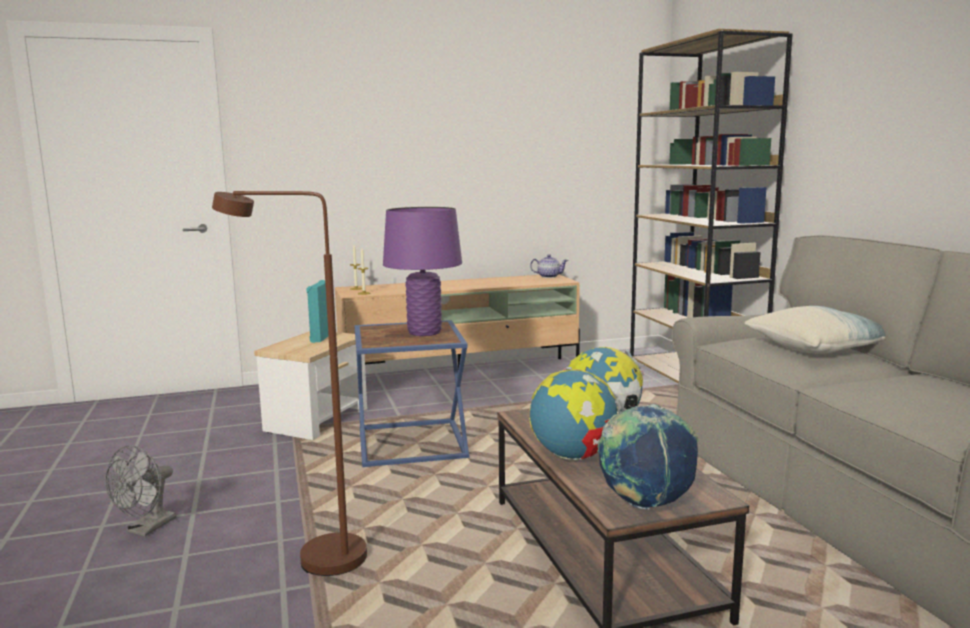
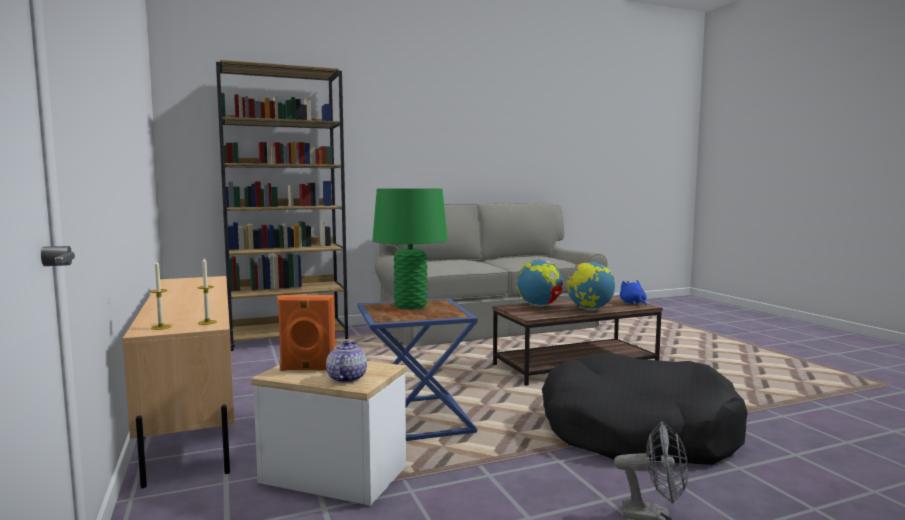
camera: 95 degrees left, 5 degrees down
(315, 559) = (637, 432): brown floor lamp -> black dog bed
(320, 337) = (307, 369): turquoise speaker -> orange speaker
(424, 332) = (410, 306): purple table lamp -> green table lamp
(548, 276) = (179, 280): teapot -> teapot (346, 379)
(645, 504) = (633, 303): globe -> blue plush toy
(817, 348) = (454, 261): pillow -> none

